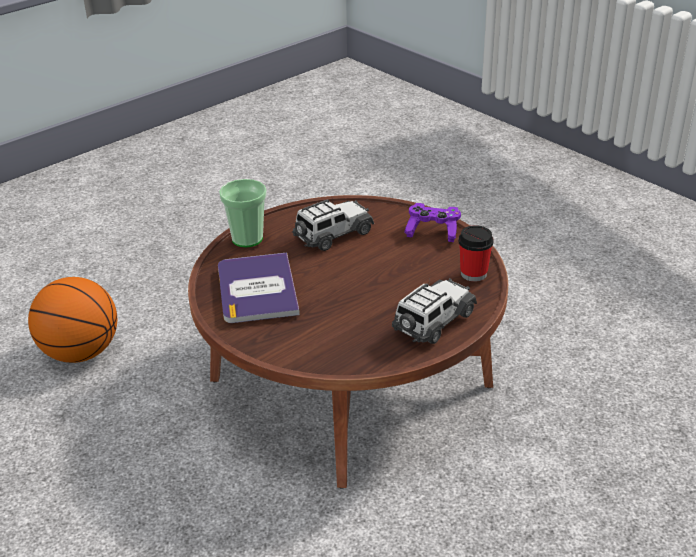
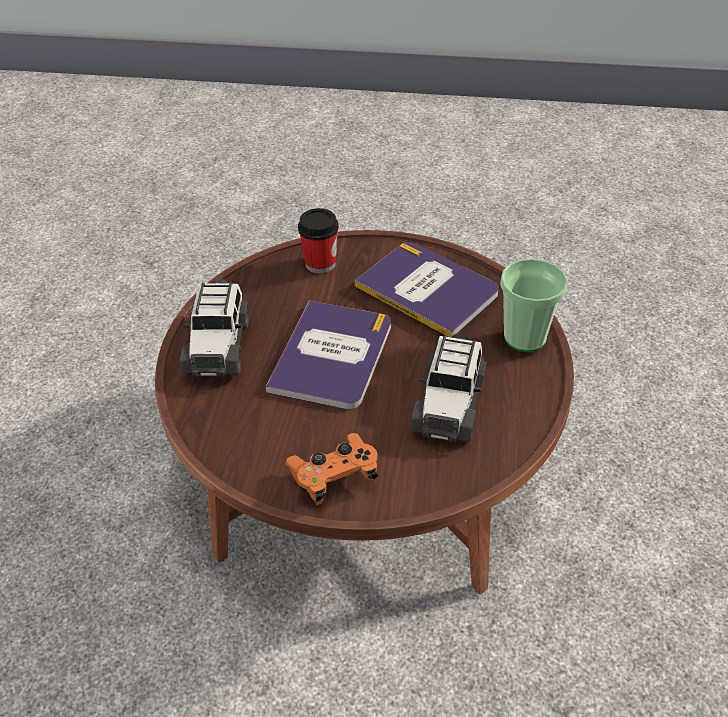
camera: 140 degrees right, 10 degrees up
(81, 352) = (638, 346): basketball -> none
(365, 286) = (332, 355): none -> book
(433, 231) = (334, 477): purple game controller -> orange game controller
(473, 274) = (224, 433): cup -> cup (320, 264)

